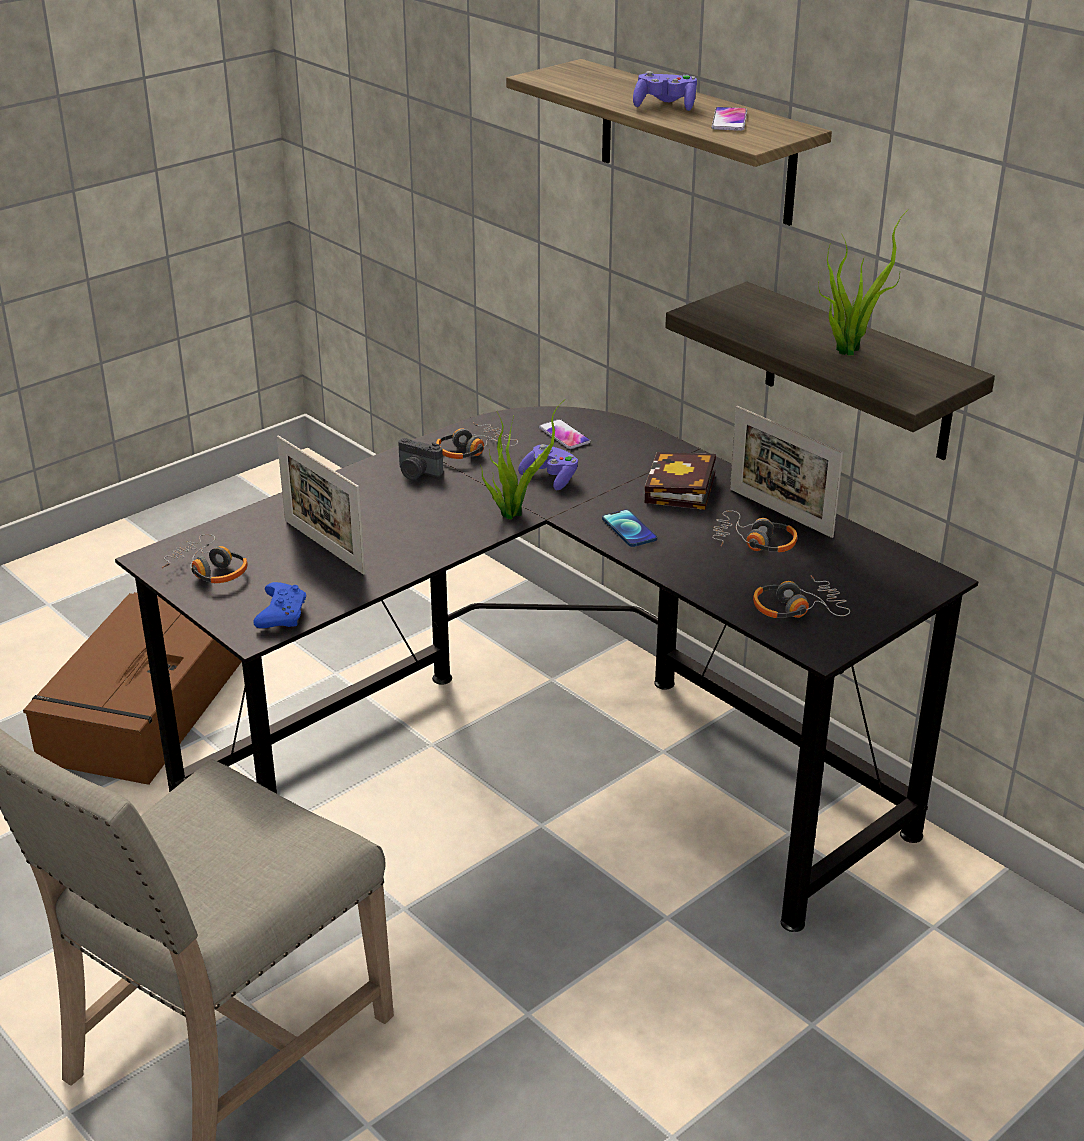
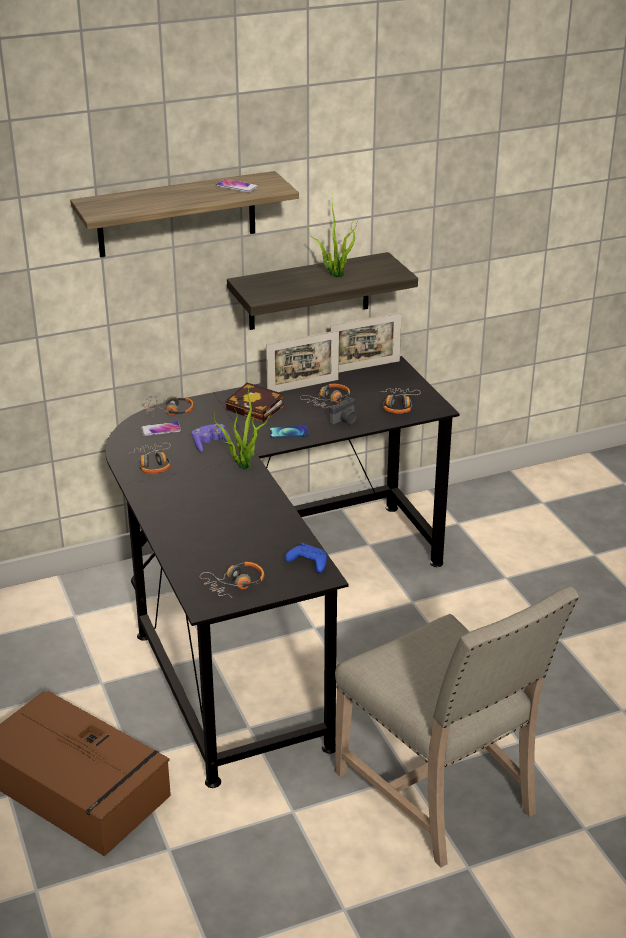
camera: 70 degrees left, 0 degrees up
(324, 547) = (236, 537): picture frame -> picture frame (365, 367)
(417, 473) = (167, 488): camera -> camera (345, 420)
(617, 430) = (169, 411): none -> headphones
(665, 106) = (194, 195): purple game controller -> none

